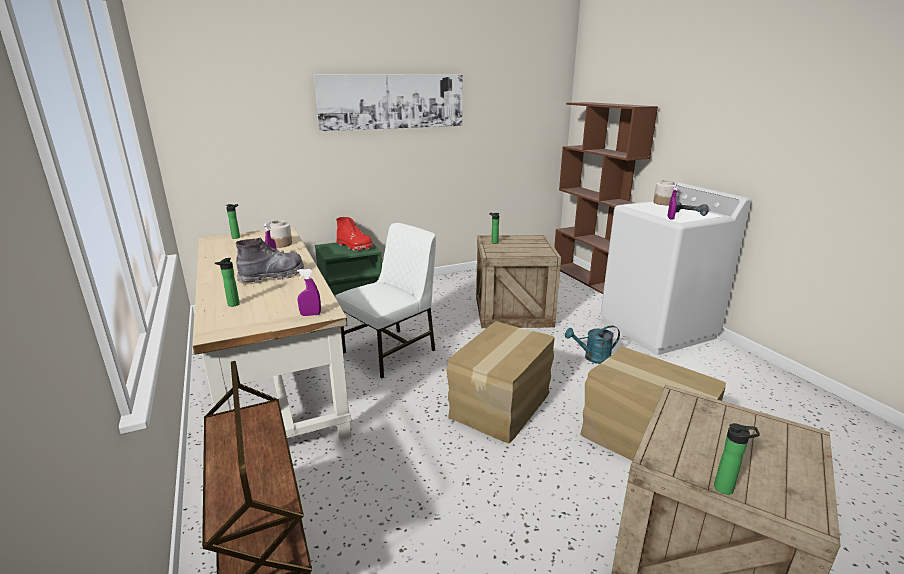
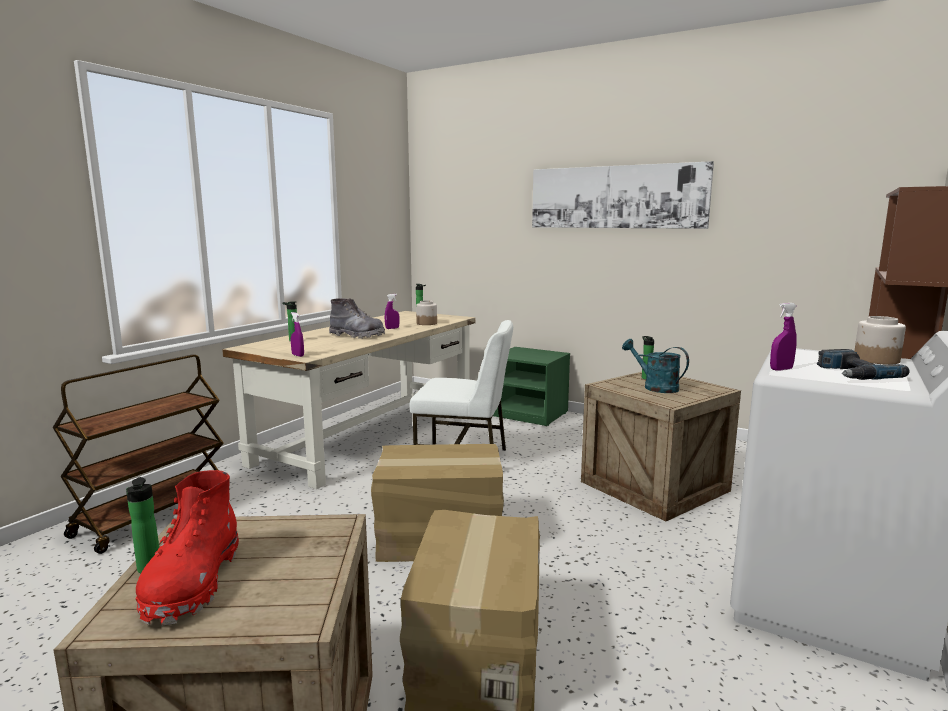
camera: 55 degrees right, 10 degrees down
(354, 246) = (539, 355): red boot -> red boot (193, 583)
(592, 358) = (630, 567): turquoise watering can -> turquoise watering can (655, 387)

